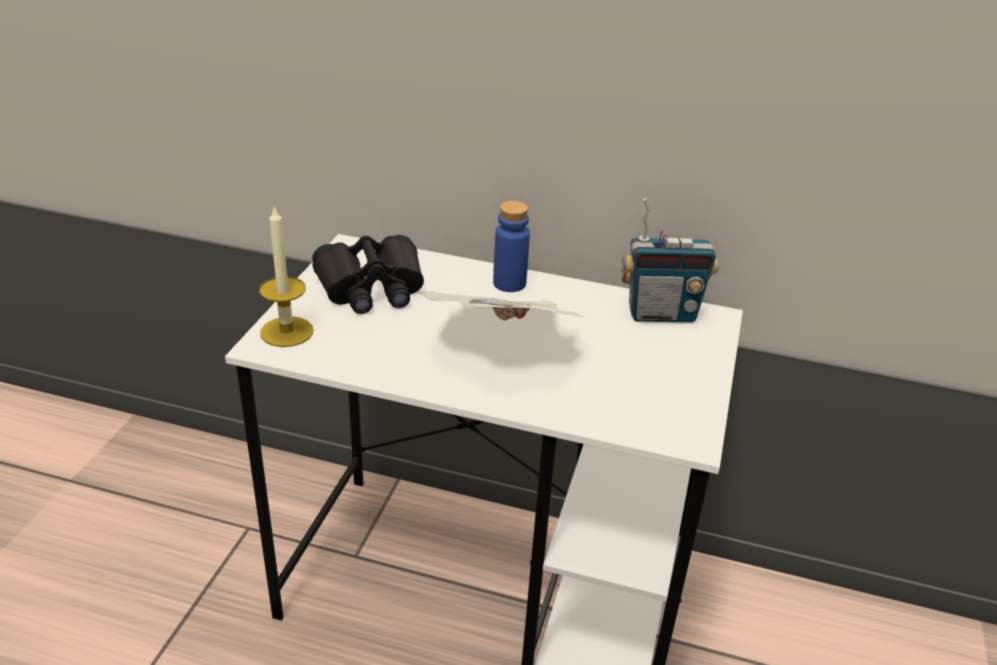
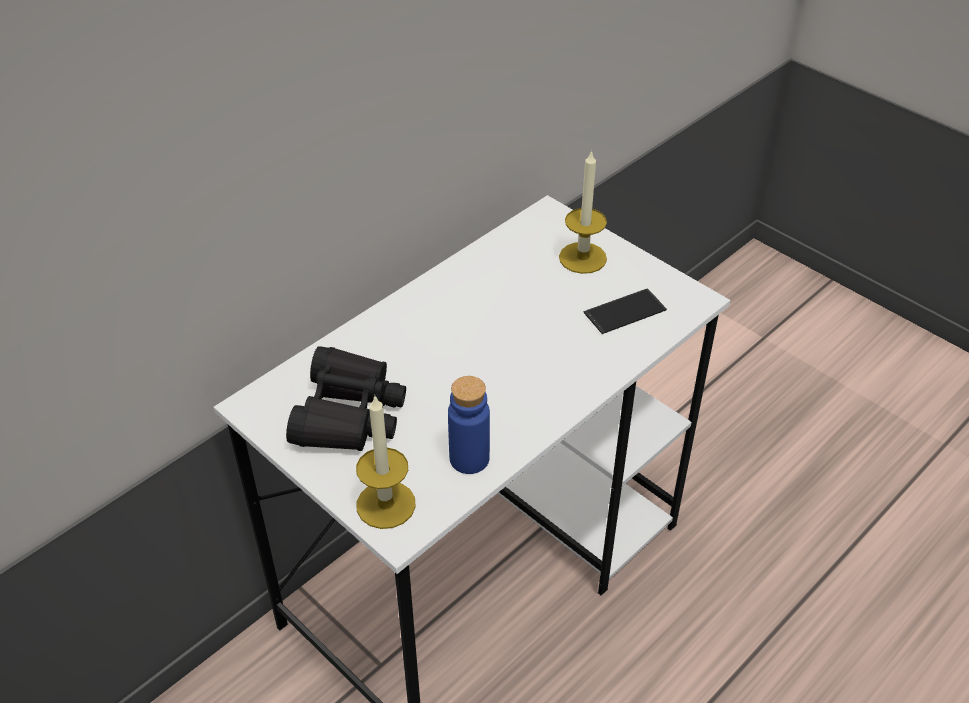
camera: 60 degrees left, 10 degrees up
(506, 341) = (504, 351): newspaper -> none
(509, 283) = (411, 313): blue bottle -> blue bottle (469, 459)
(625, 397) = (625, 311): none -> phone
(661, 314) = (524, 241): radio -> none
(675, 352) = (582, 258): none -> candle

